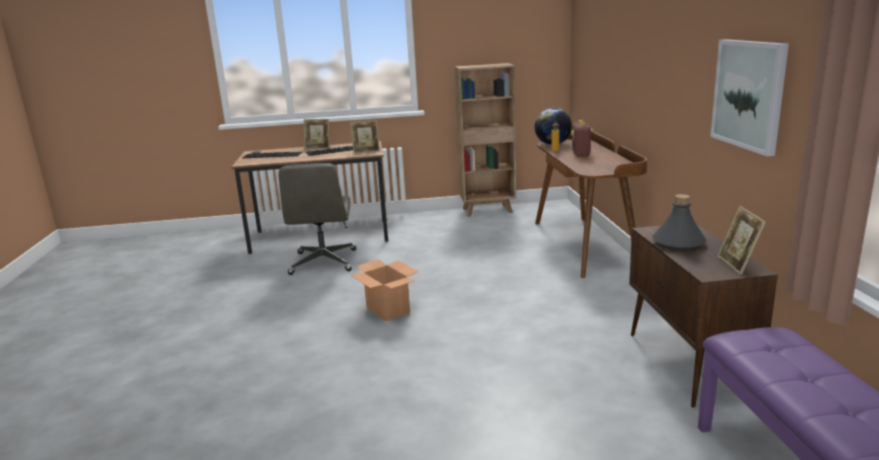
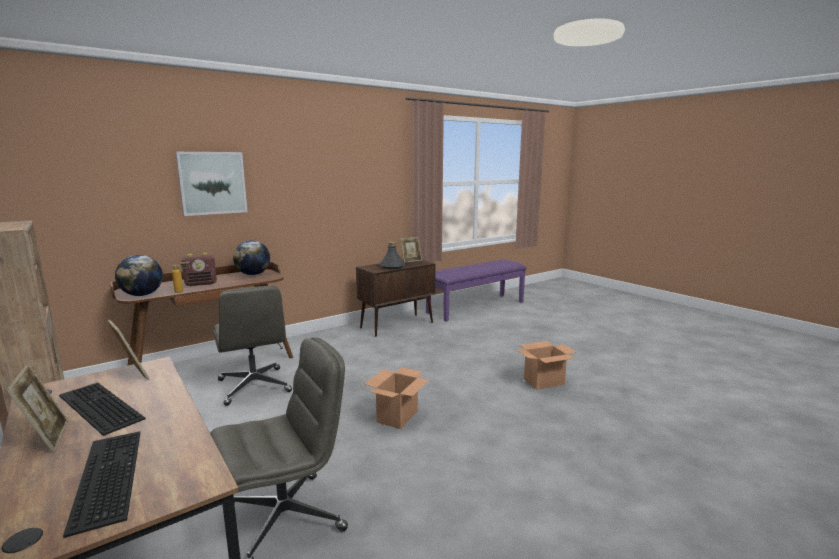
camera: 120 degrees left, 5 degrees down
(347, 431) = (544, 381): none -> cardboard box
(517, 259) = (254, 386): none -> grey office chair
(612, 166) = (253, 274): none -> globe
(749, 94) = (357, 195): picture -> picture (212, 183)

